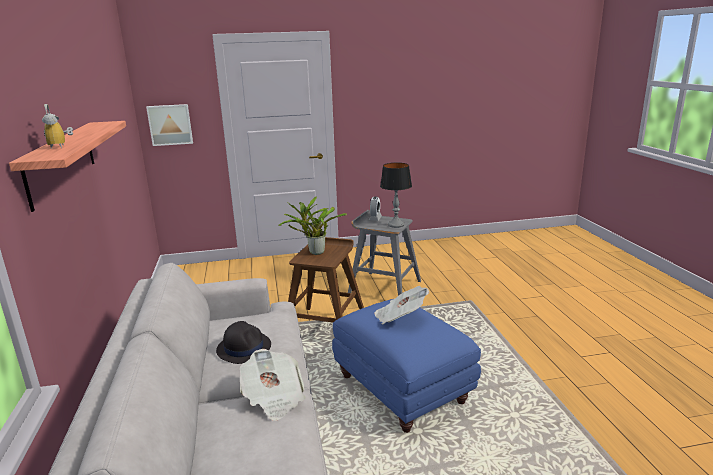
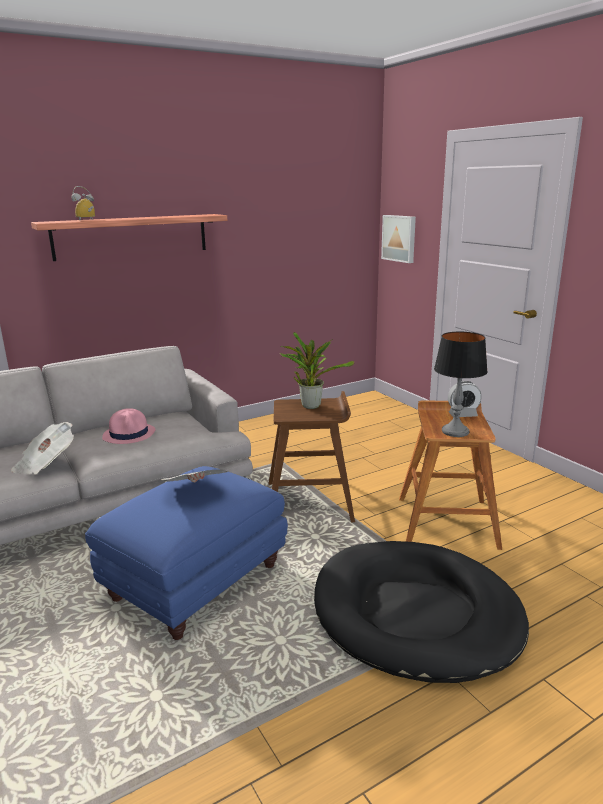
camera: 70 degrees right, 0 degrees up
(244, 348) = (129, 434): black hat -> pink hat
(384, 287) = (446, 521): grey stool -> brown stool
(466, 317) = (416, 614): none -> black dog bed

